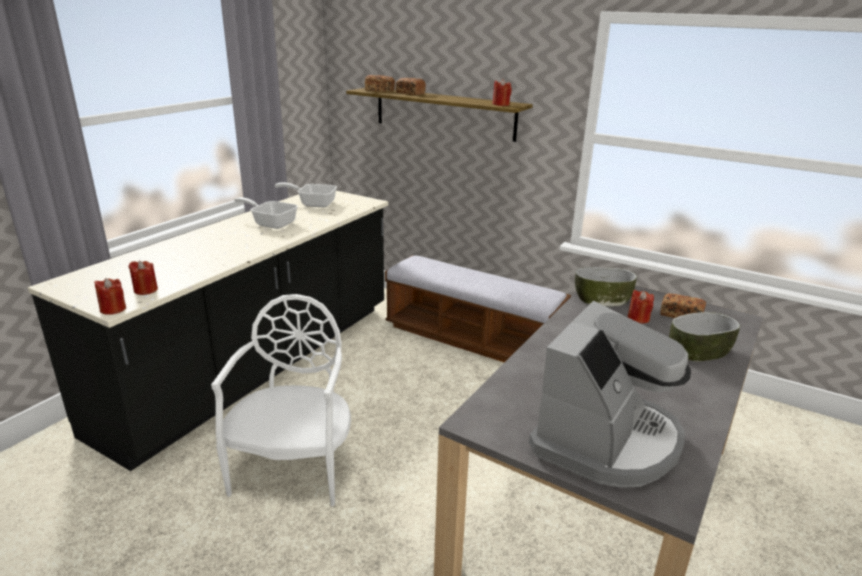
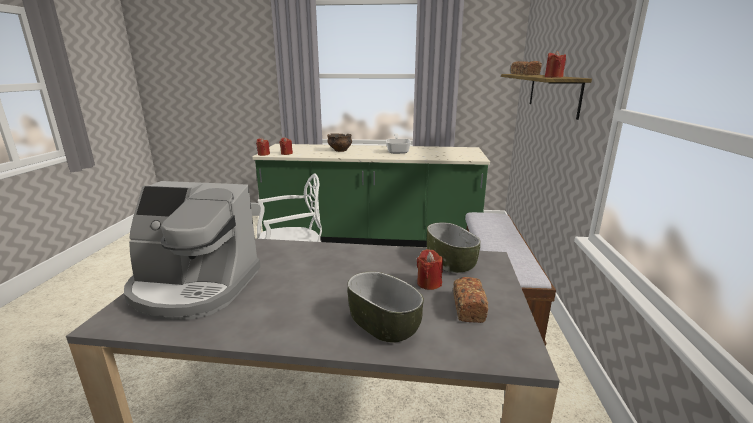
camera: 65 degrees right, 5 degrees down
(200, 251) = (340, 150): none -> bowl
(258, 365) = (372, 237): black counter -> green counter
(313, 203) = (445, 151): frying pan -> none

